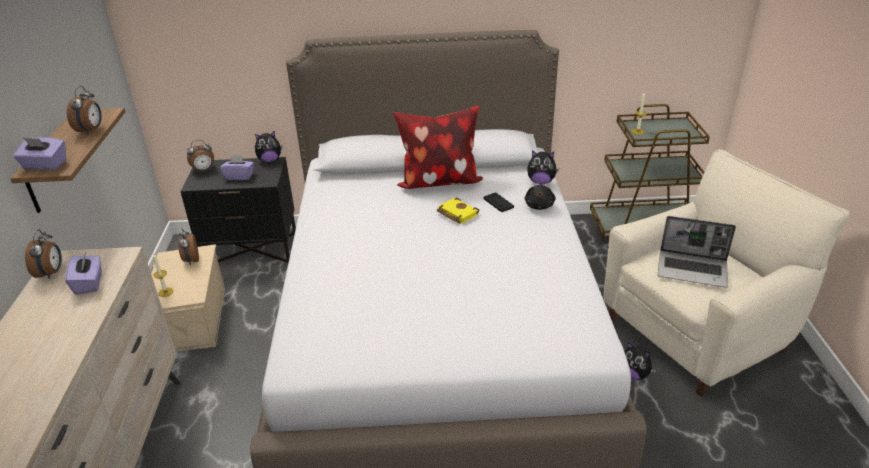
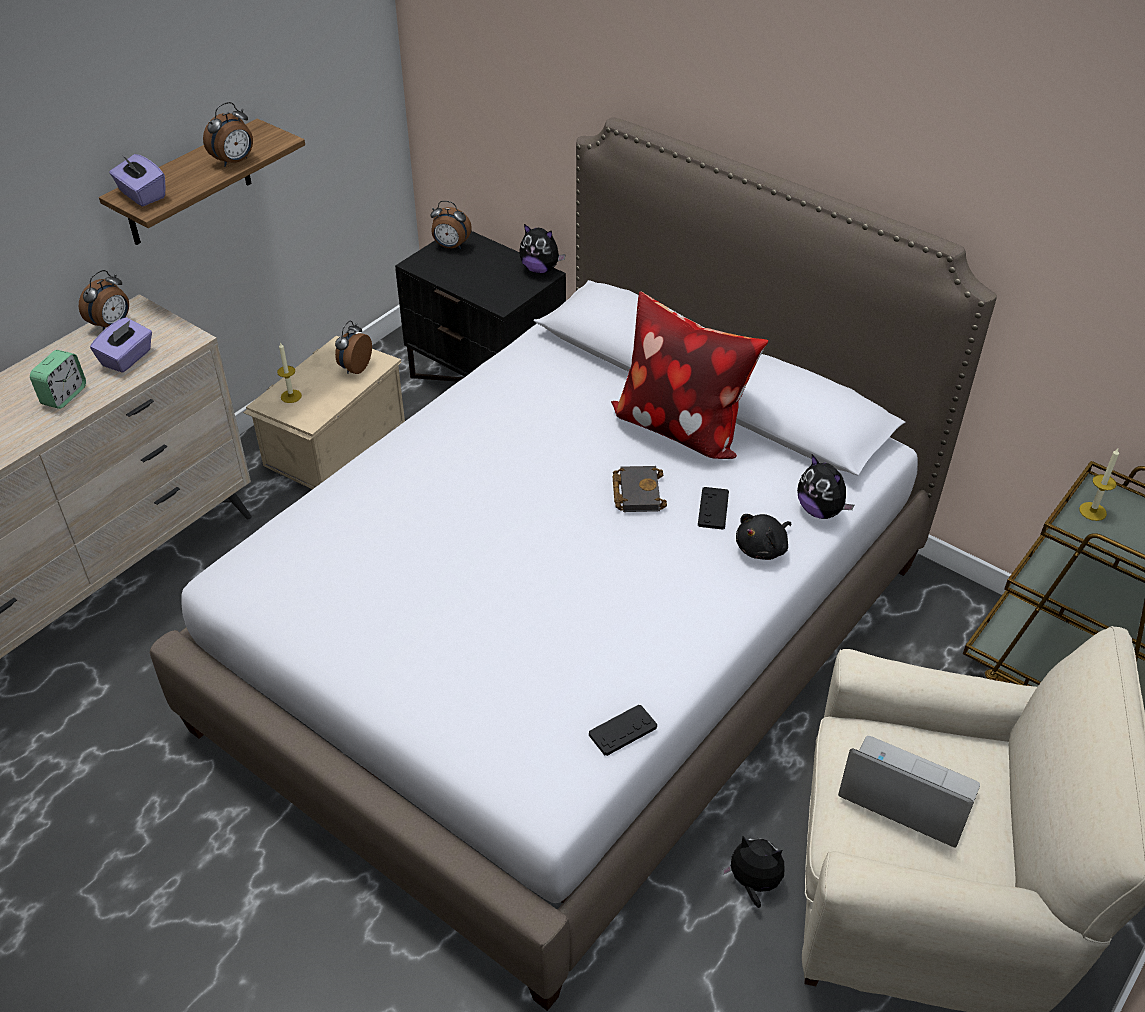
camera: 40 degrees right, 10 degrees up
(66, 322) = (64, 396): none -> alarm clock
(239, 176) = (479, 277): purple tissue box -> none
(456, 213) = (636, 492): yellow book -> black book
(587, 302) = (622, 731): none -> black game controller
(634, 374) = (753, 883): plush toy -> plush toy turned 120 degrees clockwise
(693, 270) = (905, 794): laptop -> laptop turned 150 degrees clockwise

